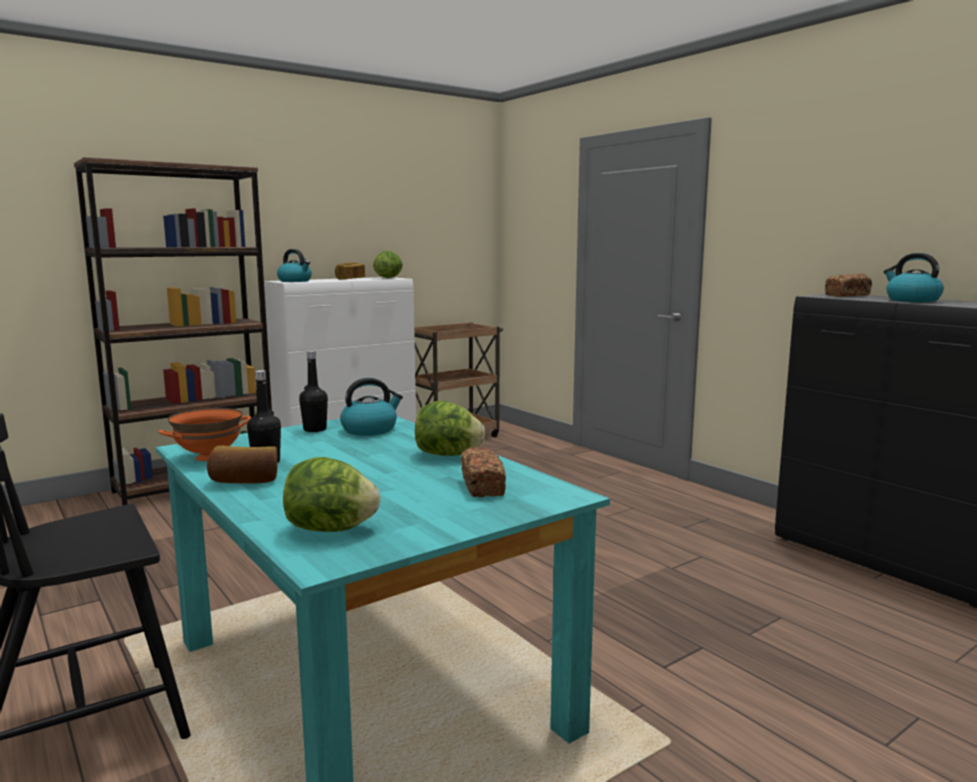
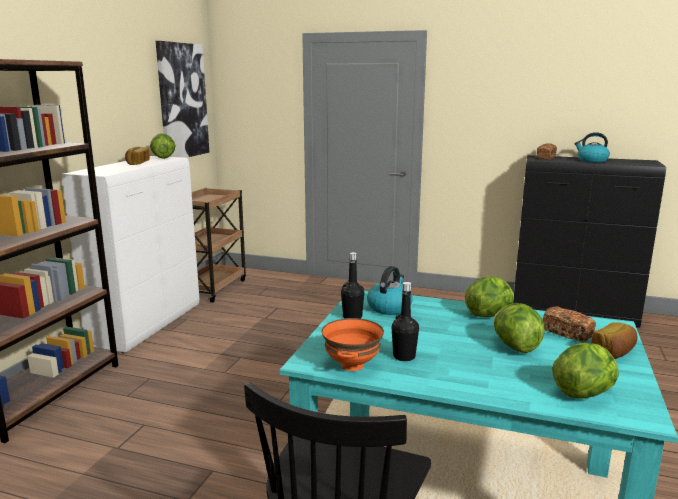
camera: 35 degrees left, 5 degrees up
(245, 481) = (436, 376): bread -> bread (613, 353)
(295, 281) = (102, 172): kettle -> none
(388, 481) = (515, 346): none -> lettuce
(447, 222) = (182, 101): none -> picture

